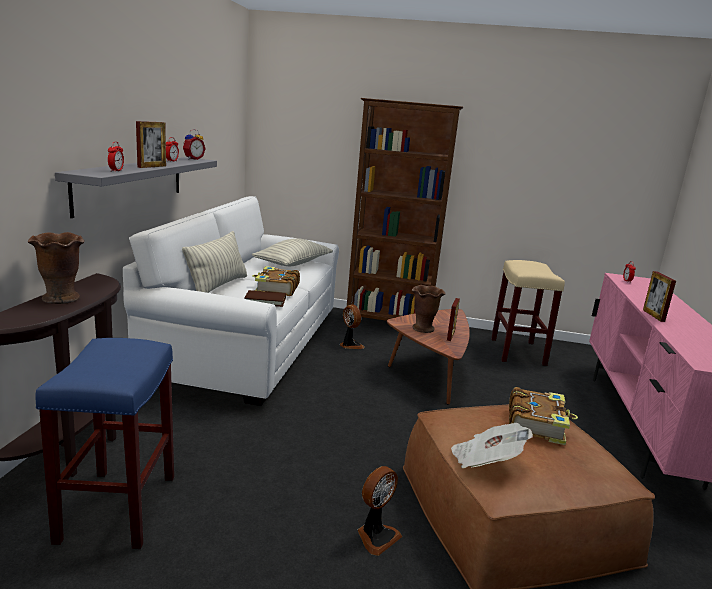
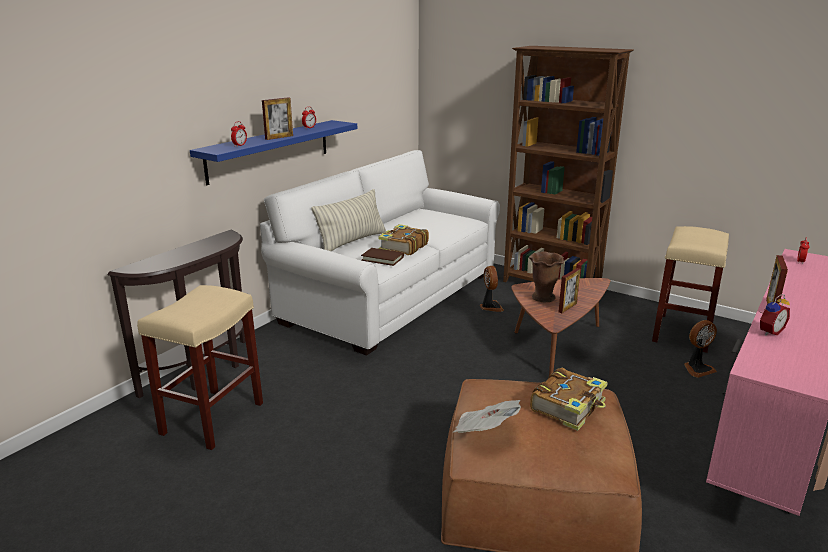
camera: 25 degrees right, 5 degrees up
(61, 298) = (188, 251): brown vase -> none
(118, 507) = (213, 417): blue stool -> beige stool
(131, 183) = (270, 150): grey shelf -> blue shelf
(193, 159) = (335, 123): alarm clock -> alarm clock (769, 332)
(293, 264) = (443, 220): pillow -> none
(376, 536) = (391, 480): fan -> fan (697, 369)

